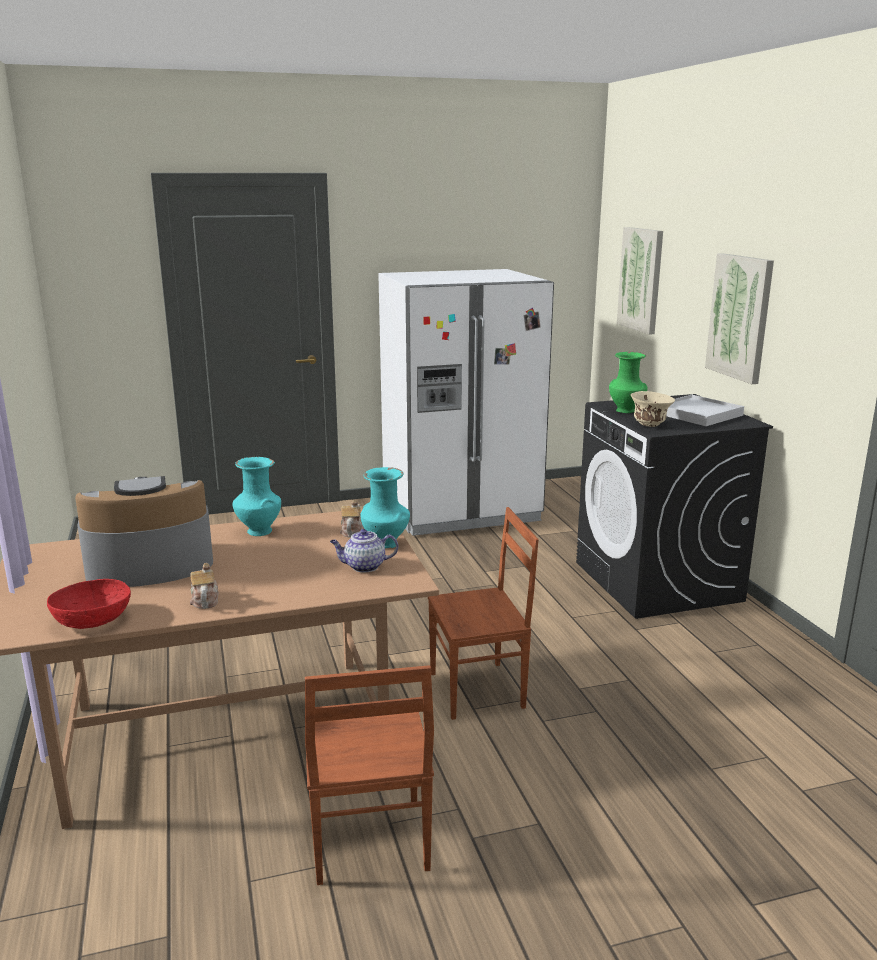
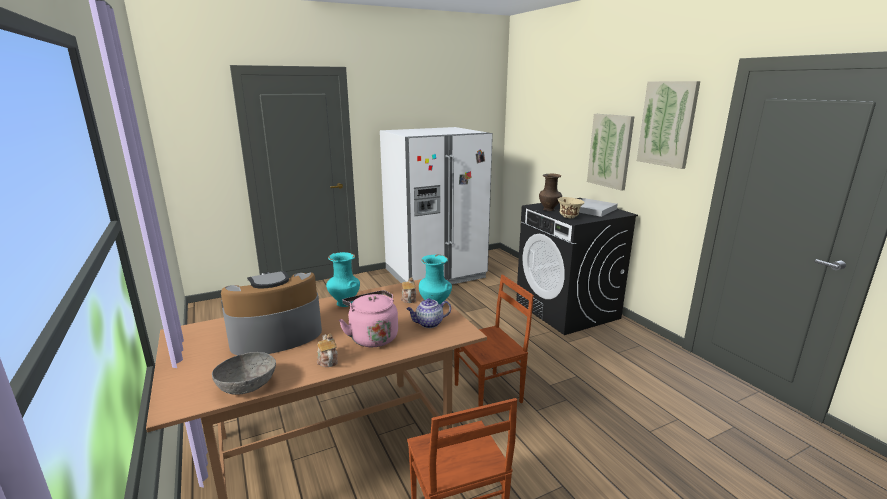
camera: 10 degrees left, 0 degrees up
(93, 620) = (247, 385): red bowl -> grey bowl
(277, 577) = (372, 337): none -> pink kettle
(626, 411) = (549, 209): green vase -> brown vase
(641, 279) = (537, 131): picture -> picture (667, 124)

